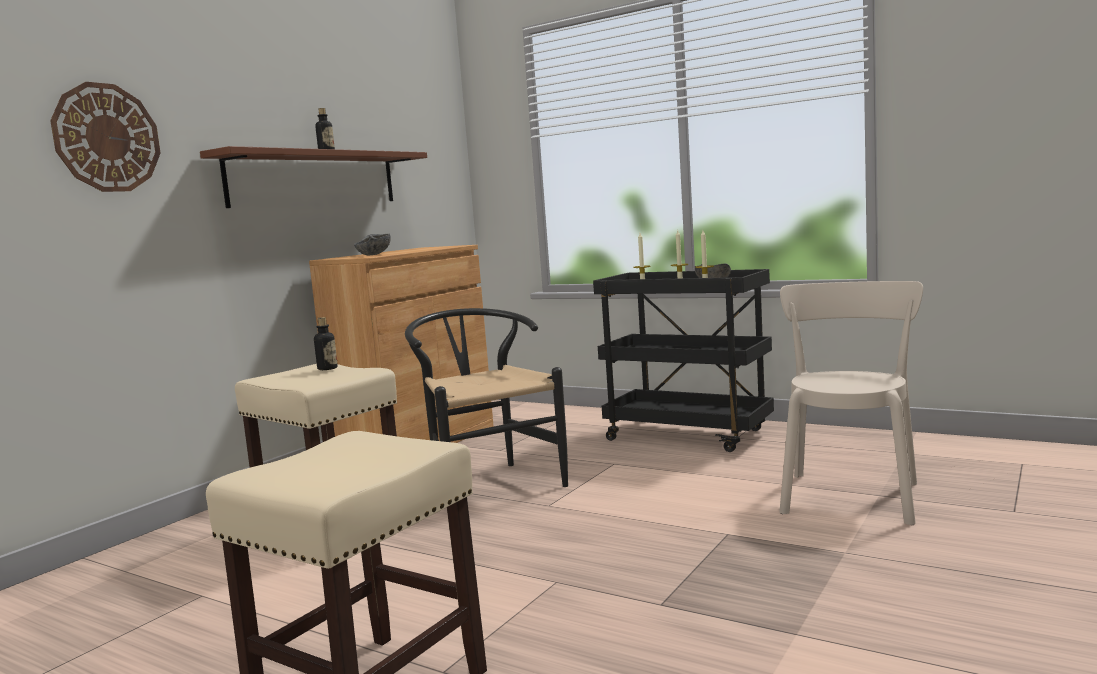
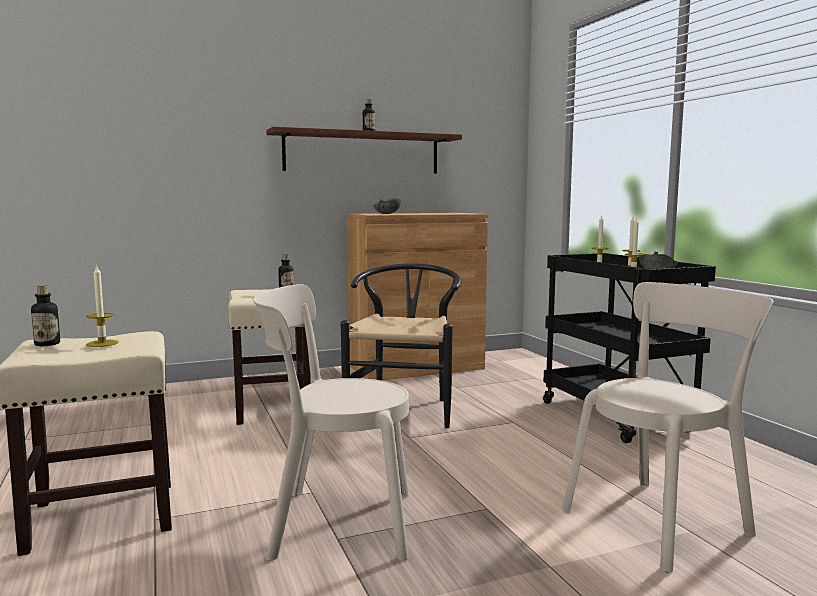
camera: 35 degrees right, 0 degrees up
(107, 138) = (199, 120): wall clock -> none
(280, 473) = (47, 344): none -> bottle
(348, 454) = (102, 343): none -> candle
(633, 595) = (335, 523): none -> beige chair

